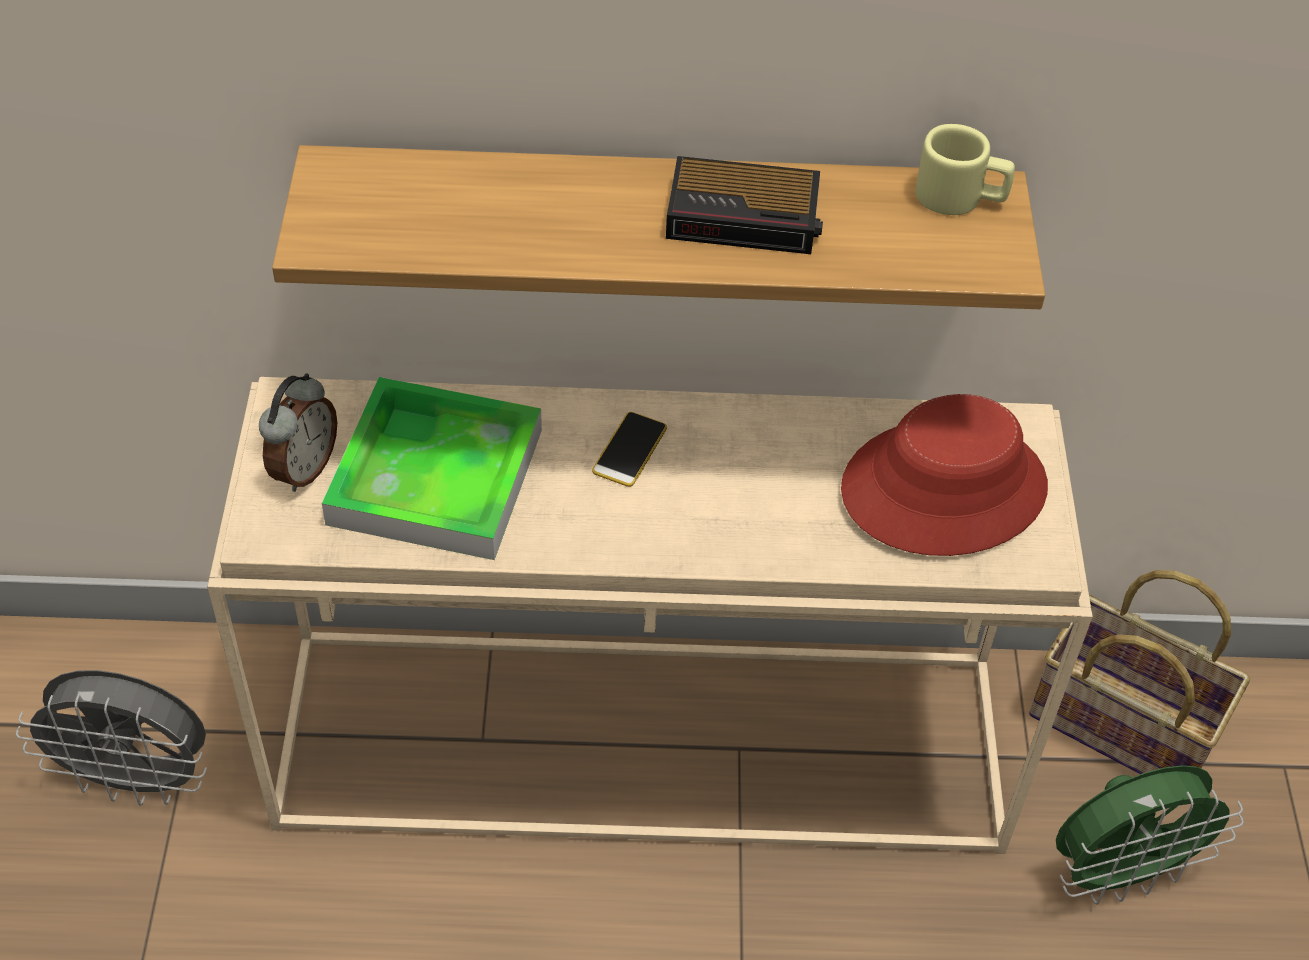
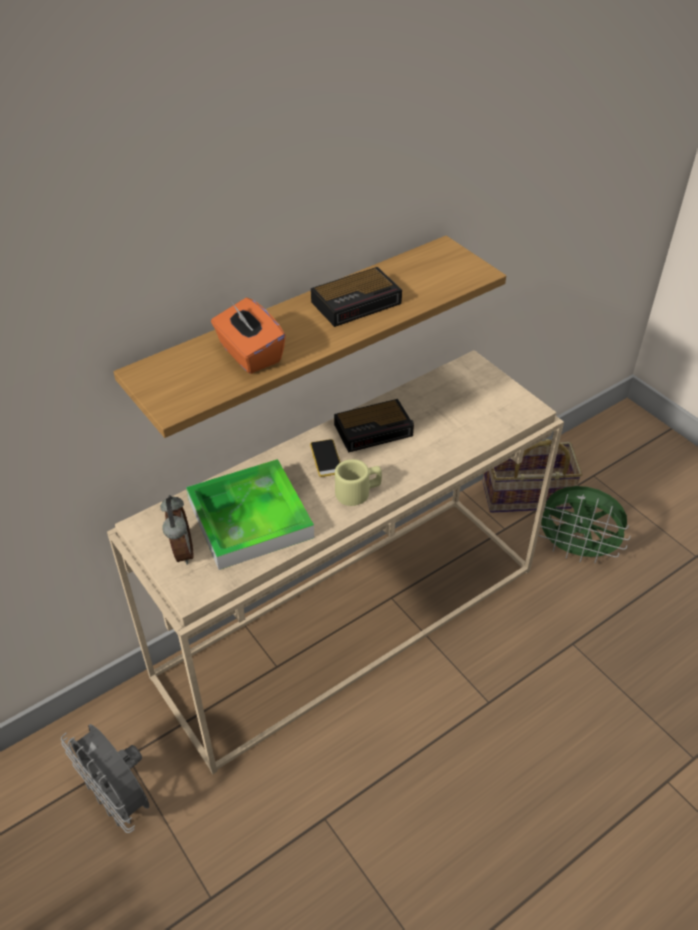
camera: 35 degrees left, 5 degrees down
(137, 780) = (120, 799): grey fan -> grey fan turned 75 degrees clockwise
(499, 217) = (249, 354): none -> orange tissue box
(748, 447) = (375, 430): none -> alarm clock
(943, 488) = (467, 402): red hat -> none
(960, 197) = (434, 255): beige mug -> beige mug (358, 492)
(1121, 873) = (575, 551): green fan -> green fan turned 75 degrees clockwise

